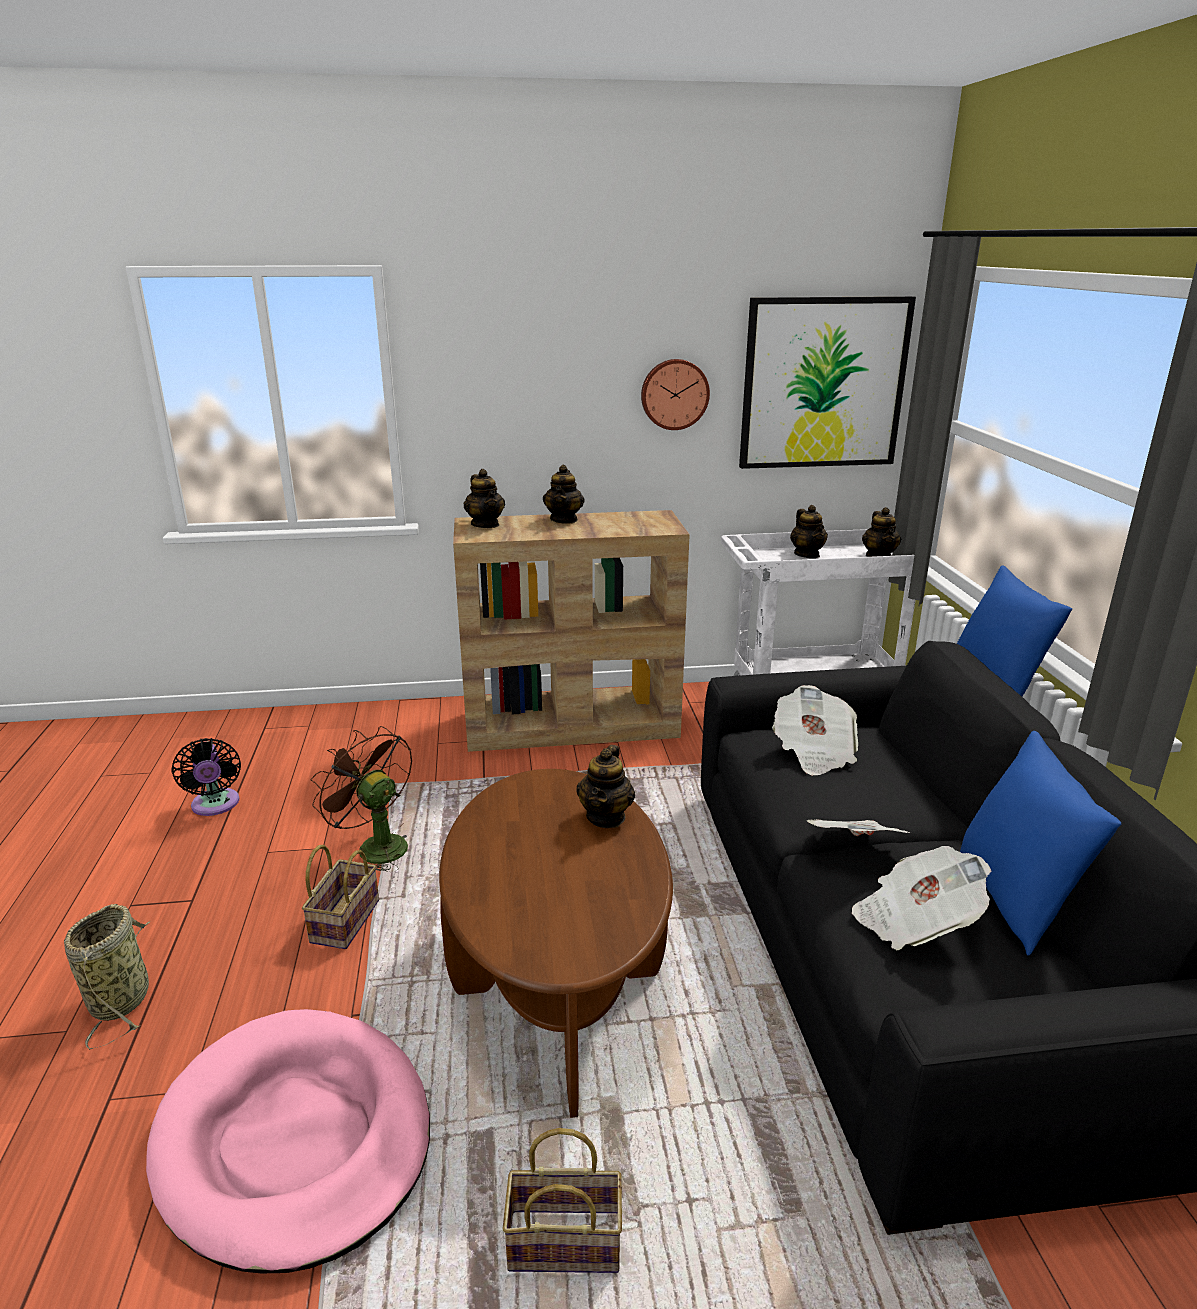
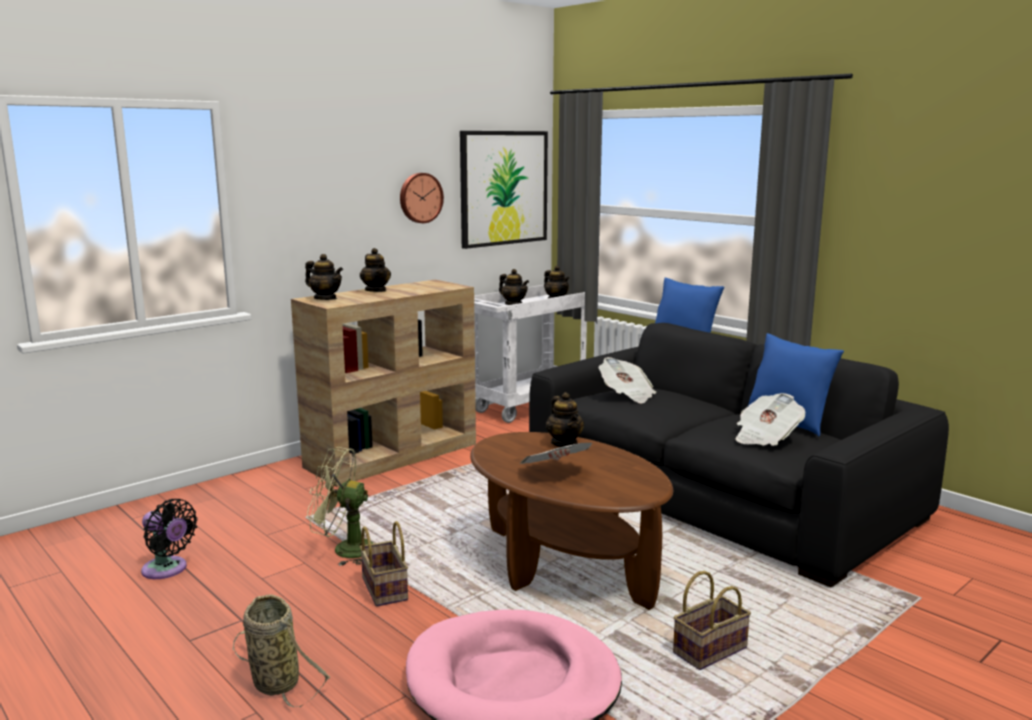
camera: 35 degrees left, 10 degrees down
(374, 846) = (344, 550): brown fan -> green fan
(854, 848) = (699, 425): newspaper -> newspaper (555, 472)

